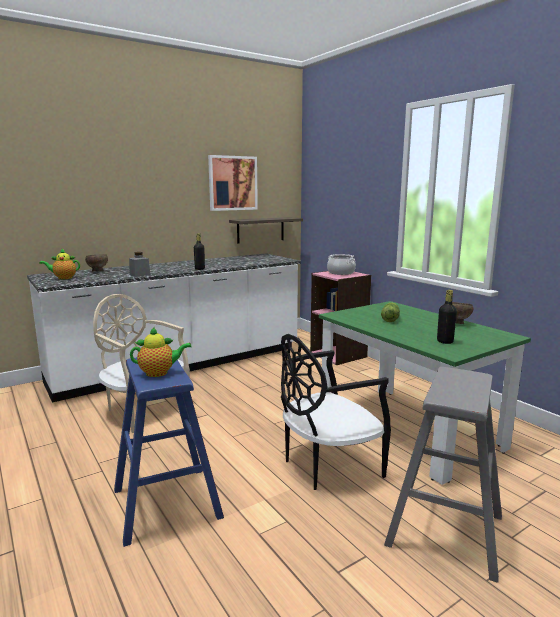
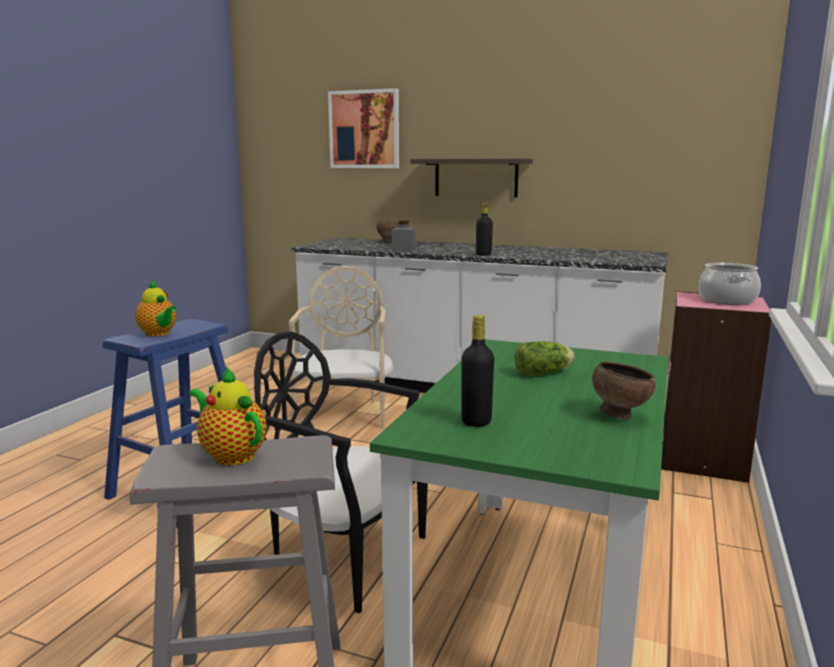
camera: 55 degrees right, 0 degrees up
(63, 278) = (341, 243): teapot -> teapot (231, 455)
(232, 183) = (616, 130): picture -> picture (364, 129)
(260, 230) = (664, 211): shelf -> shelf (476, 177)

